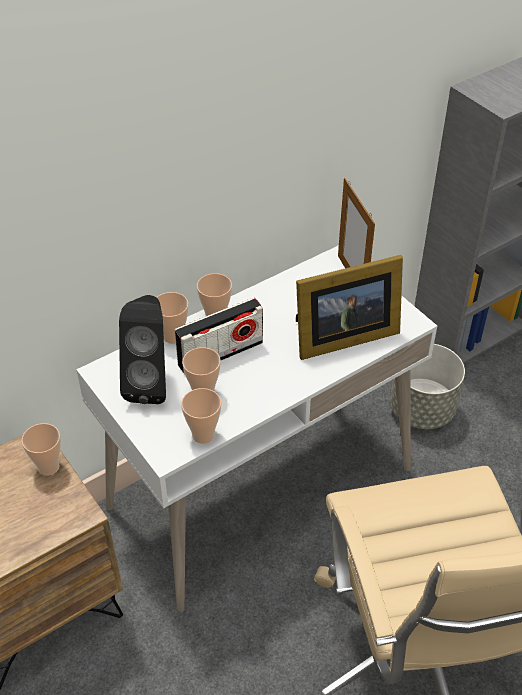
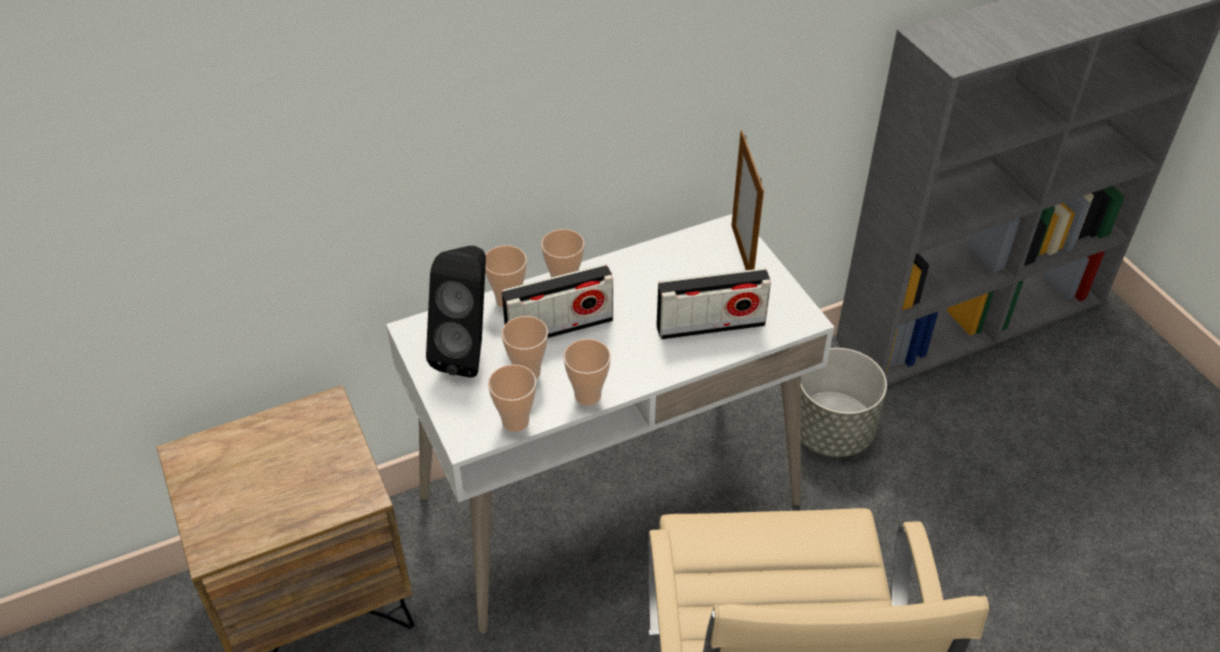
camera: 10 degrees right, 0 degrees up
(48, 467) = (338, 435): cup -> cup (587, 395)
(341, 337) = (710, 325): picture frame -> radio

